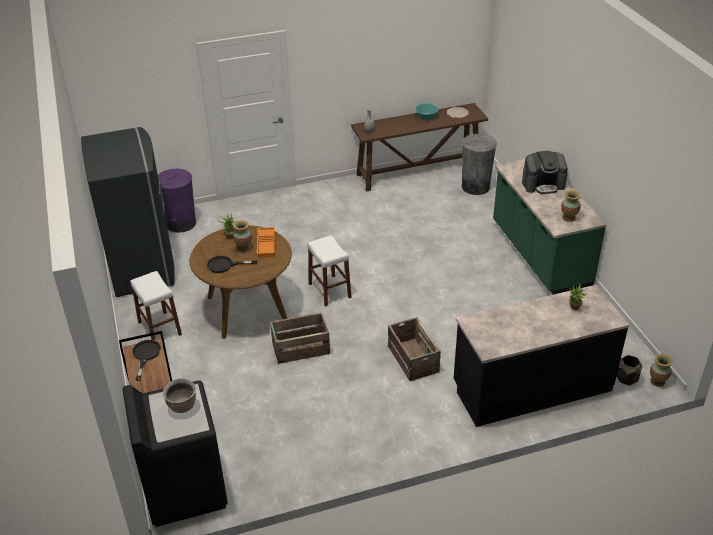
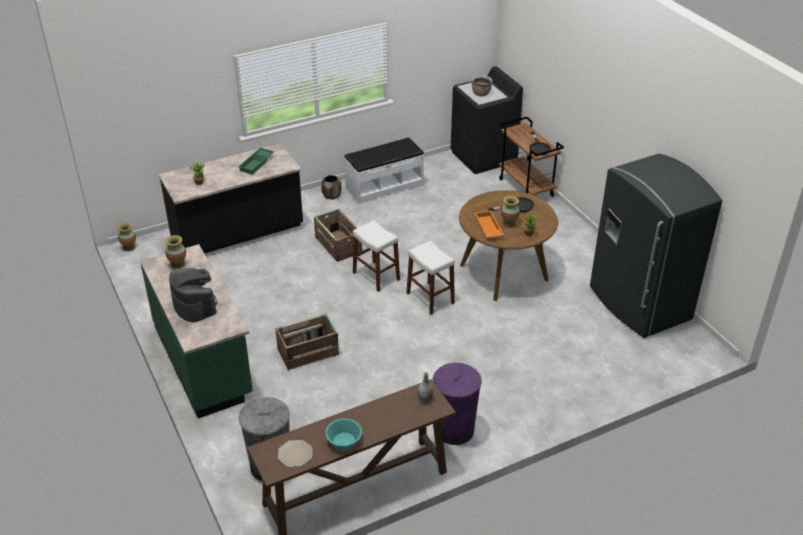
camera: 170 degrees right, 0 degrees up
(159, 328) = (574, 248): white stool -> white stool (376, 276)
(181, 223) = (637, 362): purple trash can -> purple trash can (454, 430)
(300, 348) = (440, 244): crate -> crate (309, 352)
(342, 446) = (384, 186): none -> white bench
(510, 328) = (257, 163): none -> green tray
(543, 184) = (194, 305): coffee machine -> coffee machine turned 75 degrees clockwise
(626, 378) = (155, 247): brown planter -> brown planter (332, 195)

